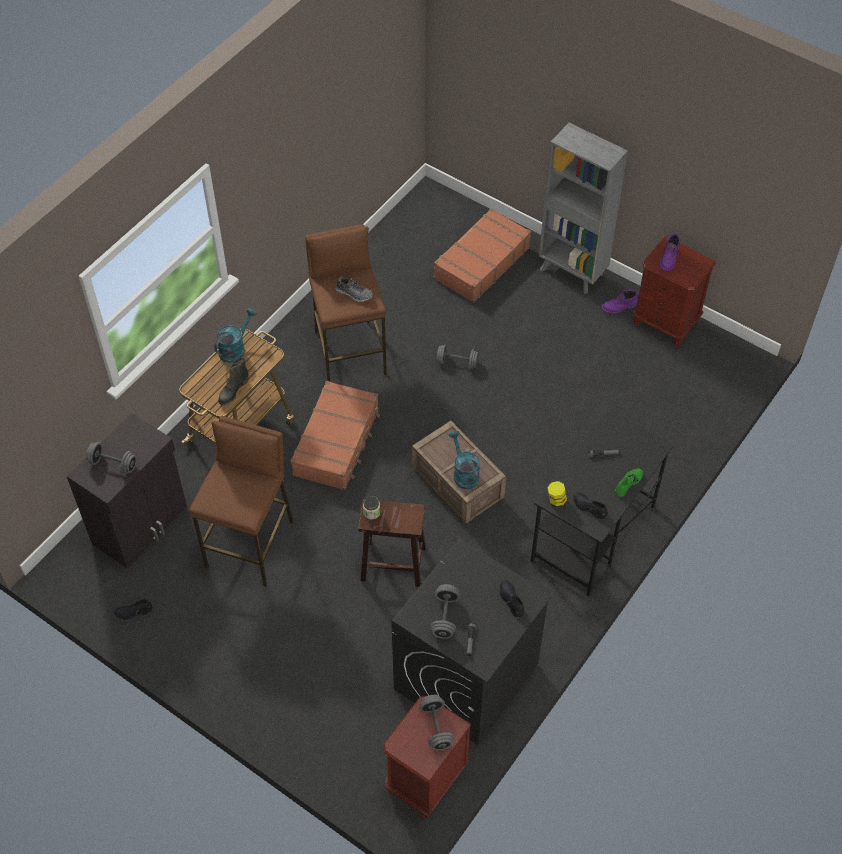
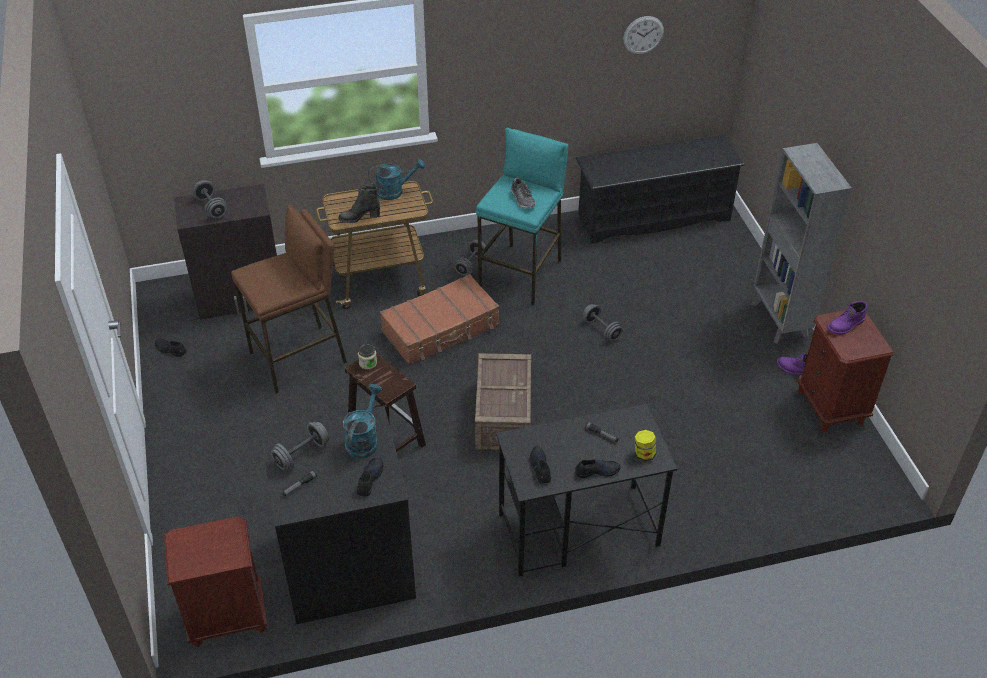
camera: 40 degrees right, 10 degrees down
(350, 352) = (521, 274): brown stool -> turquoise stool
(360, 91) = (643, 35): none -> wall clock
(400, 236) = (653, 217): none -> black shoe rack
(436, 727) = (222, 547): grey dumbbell -> grey dumbbell (470, 265)
(463, 473) = (497, 398): turquoise watering can -> turquoise watering can (363, 440)
(481, 263) = (702, 271): brown suitcase -> none
(556, 500) = (516, 443): jar -> jar (644, 454)
(627, 483) = (597, 471): green shoe -> black shoe

